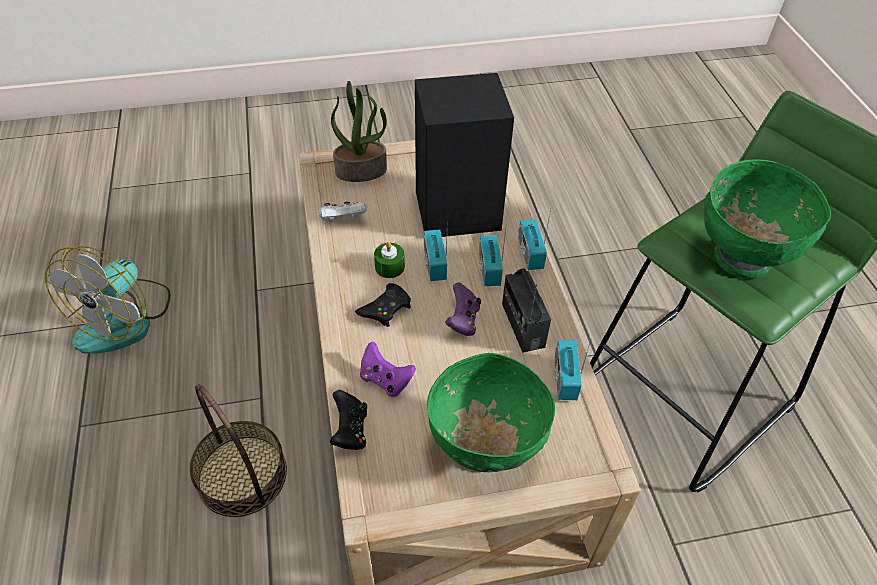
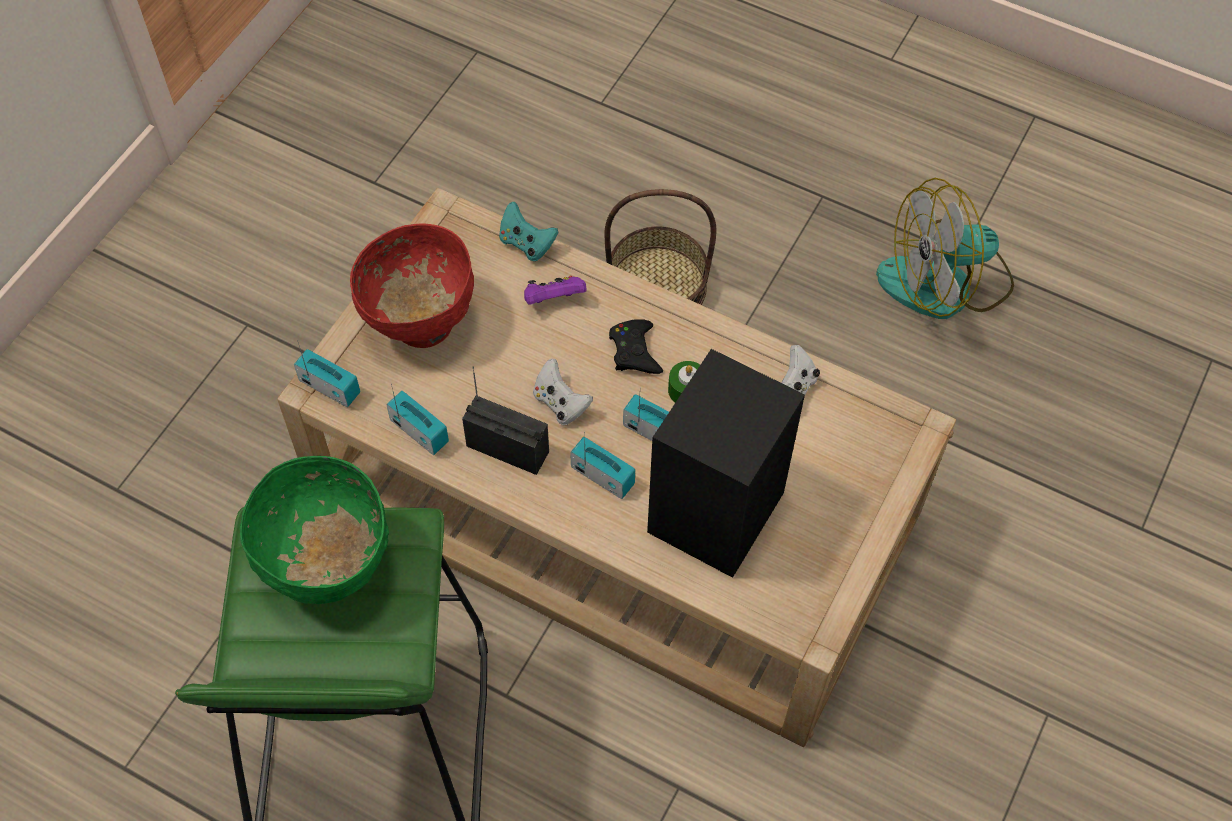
camera: 130 degrees right, 10 degrees up
(125, 318) = (945, 283): fan -> fan turned 75 degrees counterclockwise
(350, 430) = (526, 243): black game controller -> turquoise game controller
(361, 170) = (867, 461): potted plant -> none
(463, 320) = (560, 403): purple game controller -> white game controller
(484, 448) = (421, 323): green bowl -> red bowl
(530, 253) = (587, 529): radio -> radio (330, 387)

